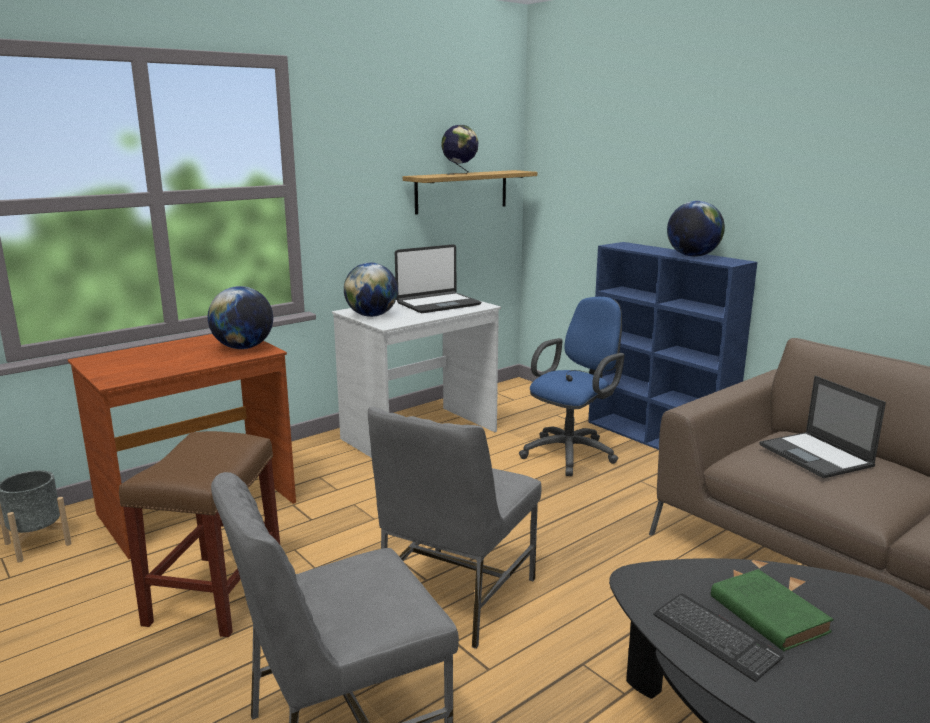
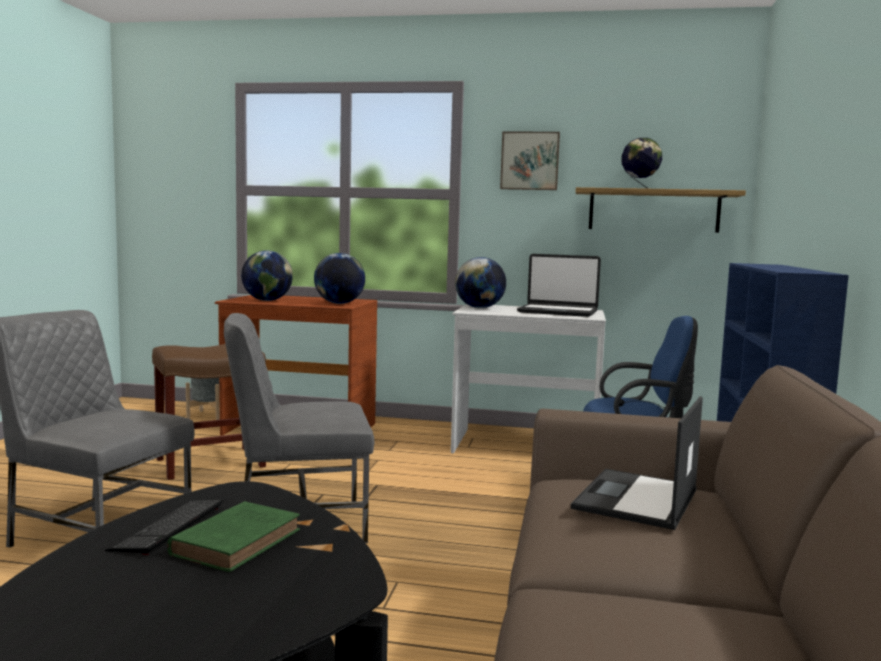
camera: 50 degrees right, 10 degrees down
(360, 148) = (530, 161): none -> picture
(692, 256) = (786, 268): globe -> globe (267, 300)

